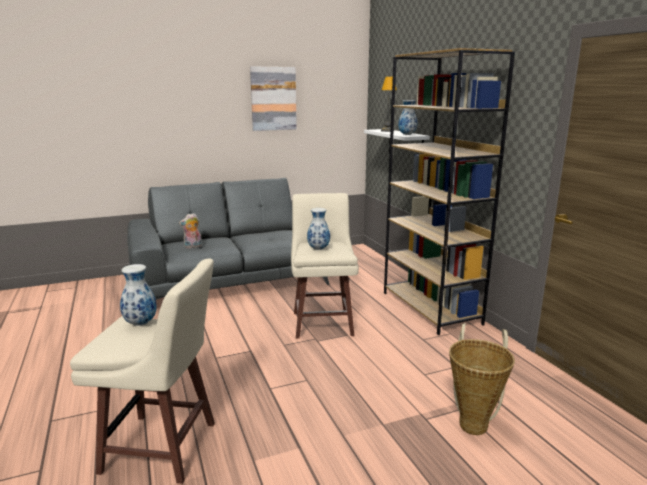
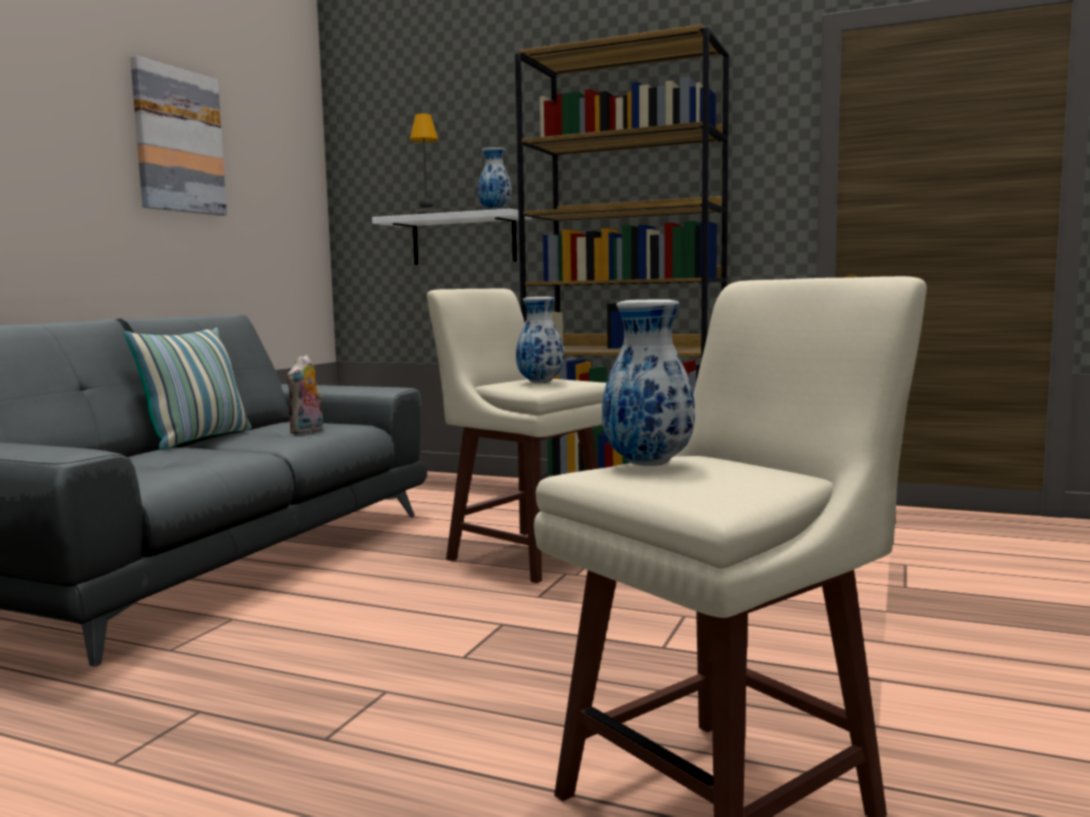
camera: 45 degrees left, 10 degrees down
(193, 246) = (143, 466): plush toy -> plush toy (307, 431)
(236, 235) = (197, 440): none -> pillow
(474, 422) = (944, 568): basket -> none

